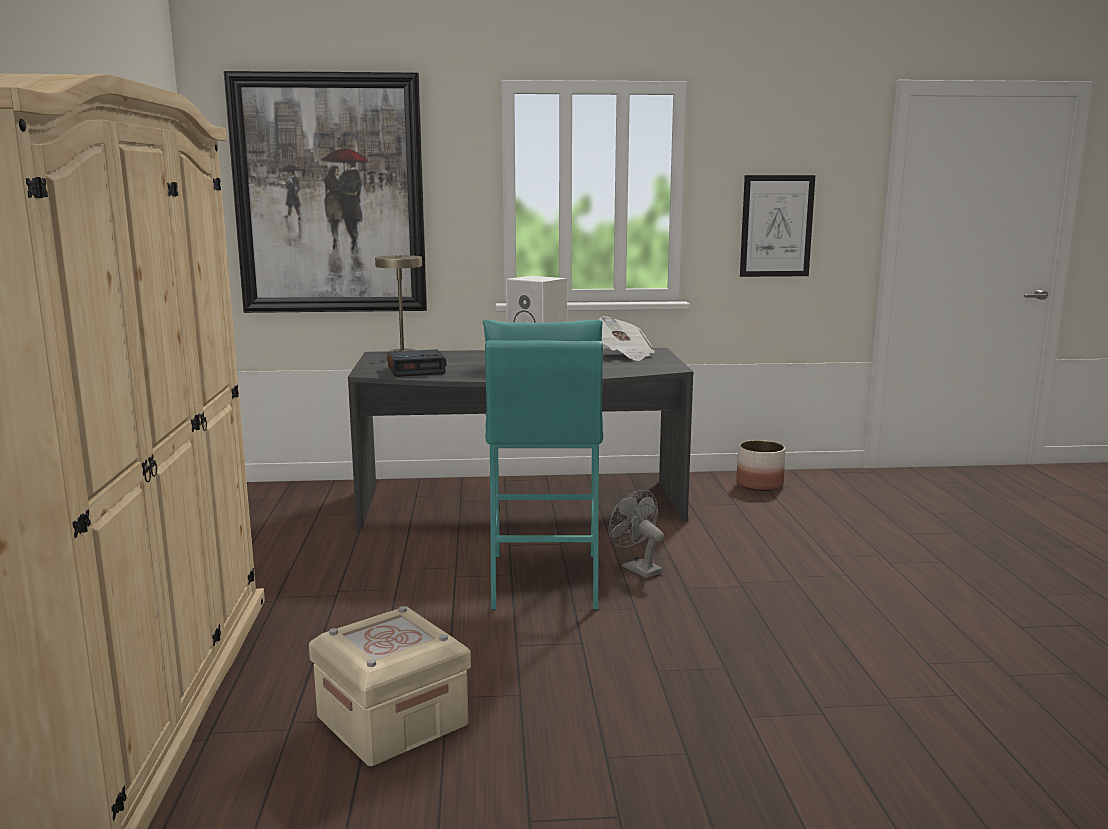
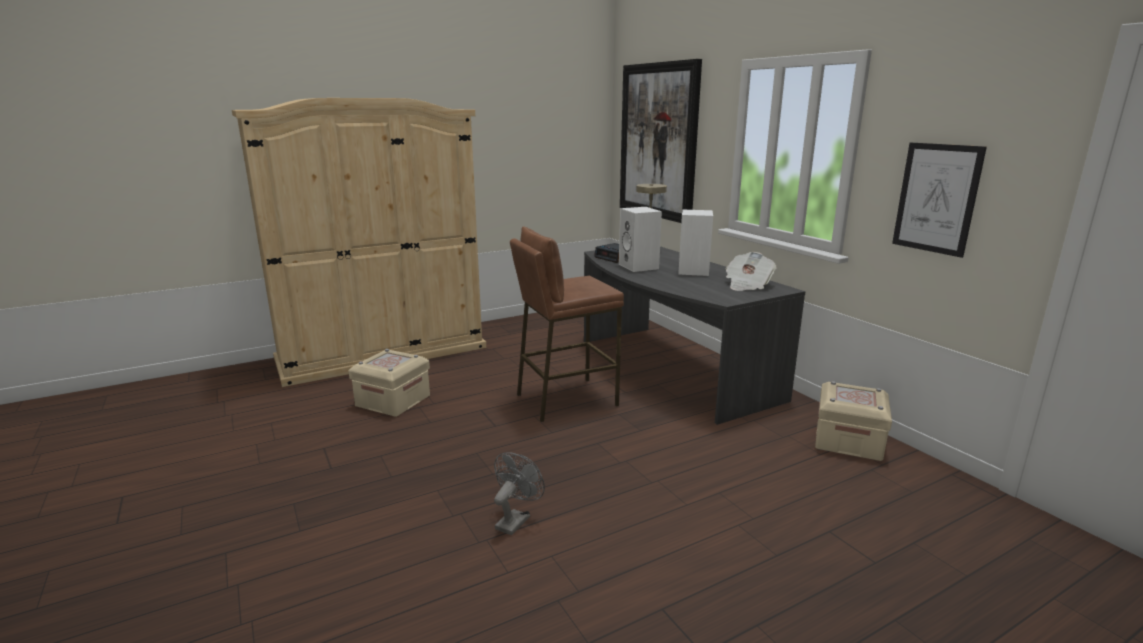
camera: 65 degrees right, 5 degrees up
(482, 370) = (639, 267): none -> white speaker
(544, 581) = (566, 399): turquoise stool -> brown stool
(637, 568) = (612, 422): grey fan -> grey fan (515, 520)
(760, 484) = (848, 441): planter -> beige storage box

